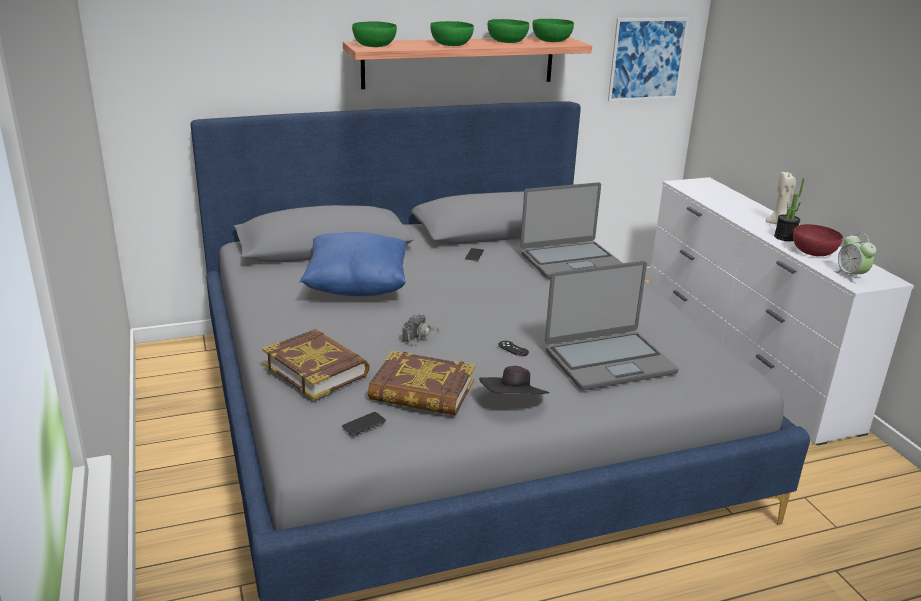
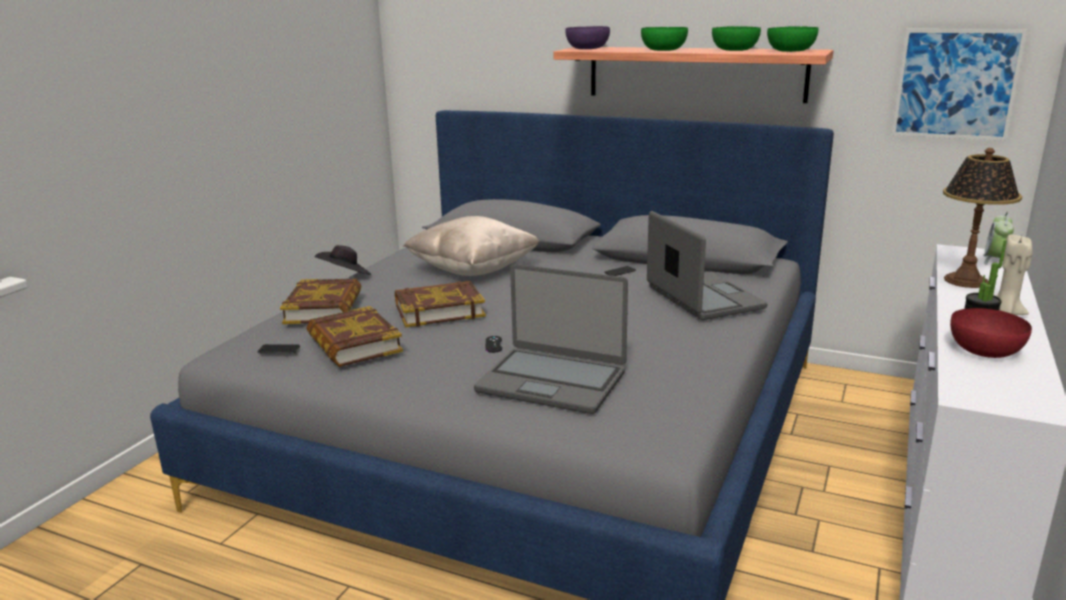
camera: 45 degrees right, 5 degrees down
(357, 288) = (473, 270): blue pillow -> beige pillow
(375, 45) = (588, 48): green bowl -> purple bowl
(421, 335) = (439, 310): camera -> book
(513, 403) = (404, 379): black hat -> black hat (345, 276)
(570, 261) = (703, 298): laptop -> laptop turned 135 degrees counterclockwise
(724, 206) = (965, 280): none -> table lamp
(850, 276) = (980, 387): alarm clock -> alarm clock (995, 260)

